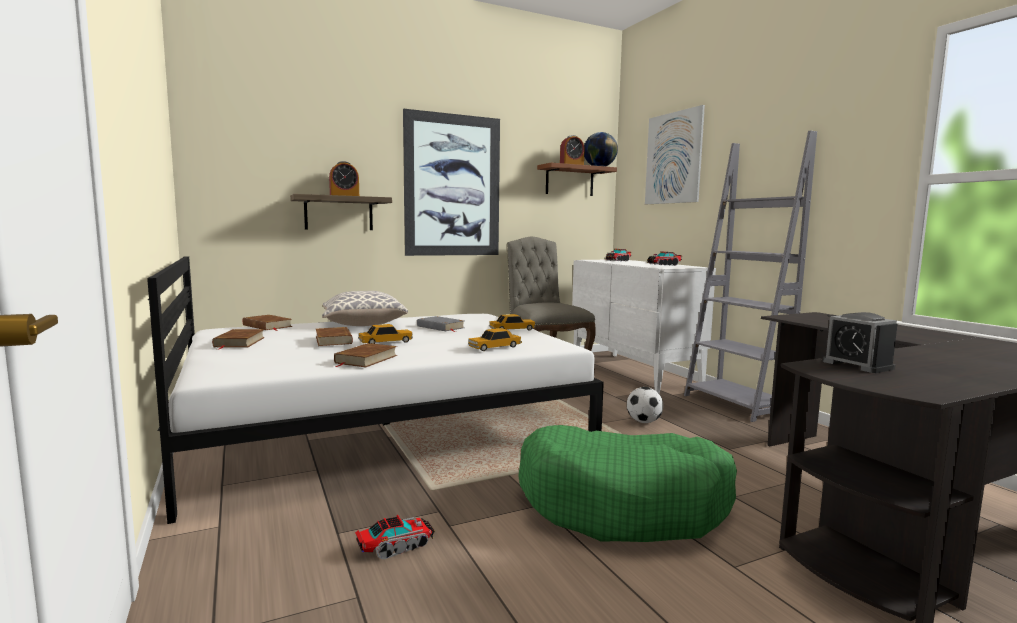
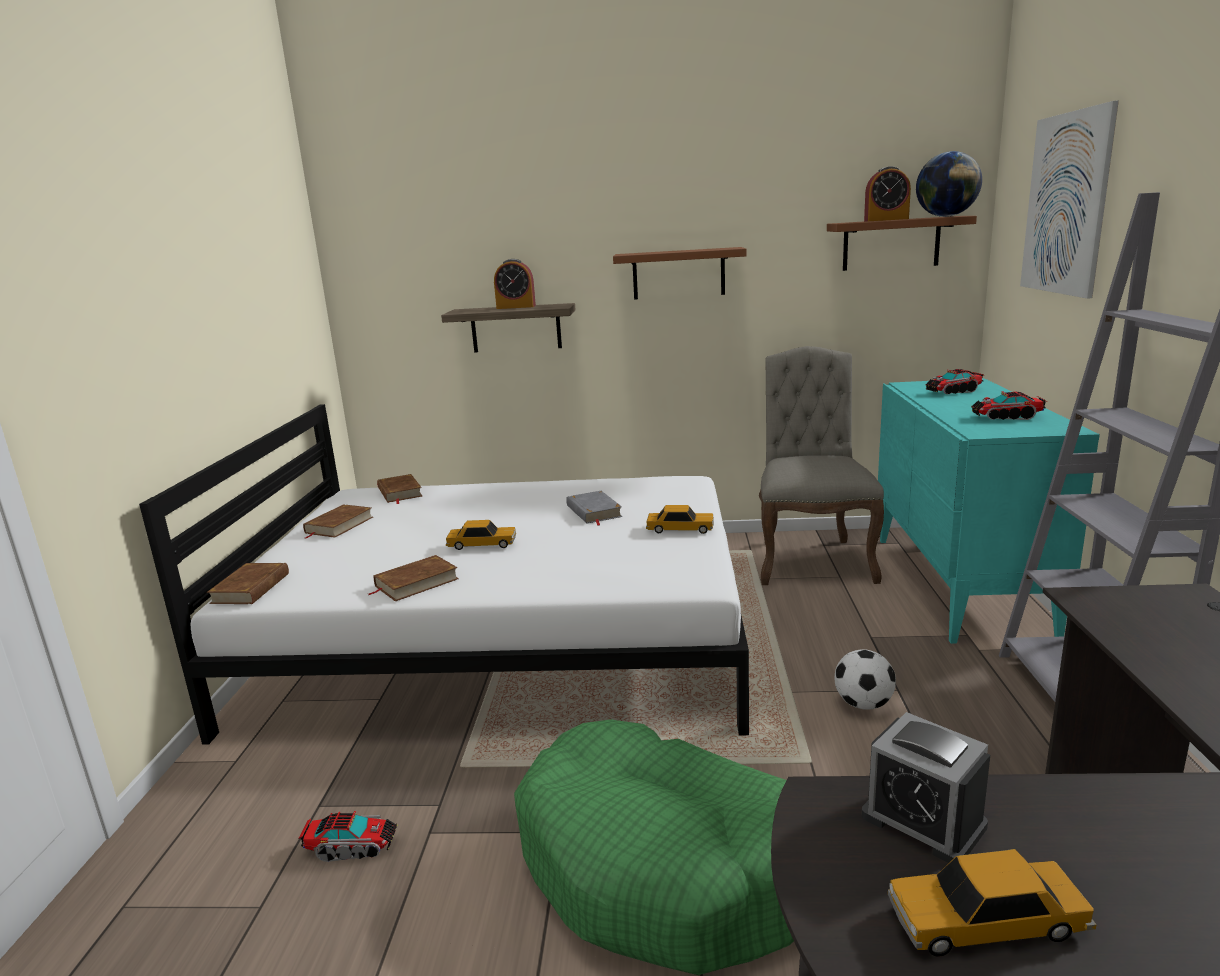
camera: 30 degrees right, 10 degrees up
(334, 340) = (431, 533): brown book -> brown book (251, 588)
(363, 325) = (508, 497): pillow -> none
(452, 186) = (678, 273): picture -> brown shelf
(494, 347) = (597, 575): toy car -> toy car (985, 921)
(633, 372) = (958, 584): white cabinet -> turquoise cabinet
(857, 365) = (923, 821): alarm clock -> alarm clock turned 45 degrees counterclockwise

